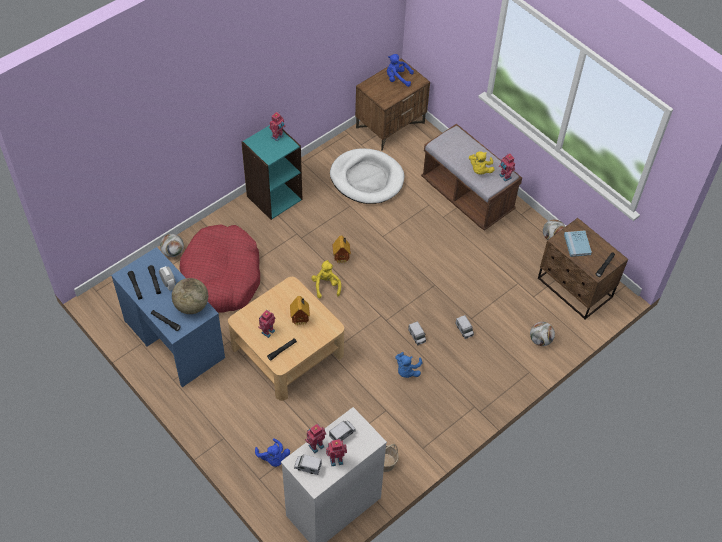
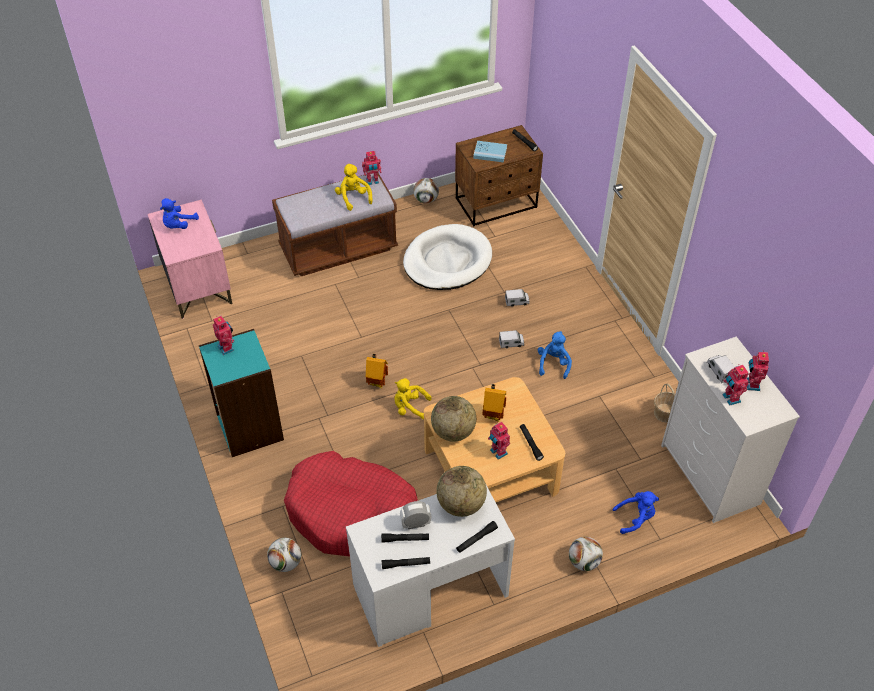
camera: 70 degrees left, 5 degrees down
(174, 339) = (430, 591): blue desk -> white desk
(277, 299) = (453, 432): none -> globe
(307, 467) = (757, 412): toy truck -> none
(367, 178) = (267, 329): white dog bed -> white dog bed (447, 261)
(390, 125) = (197, 285): brown nightstand -> pink nightstand
(407, 371) = (553, 364): blue plush toy -> blue plush toy turned 120 degrees counterclockwise
(480, 170) = (353, 198): yellow plush toy -> yellow plush toy turned 150 degrees counterclockwise
(540, 340) = (550, 247): football -> football (584, 562)

